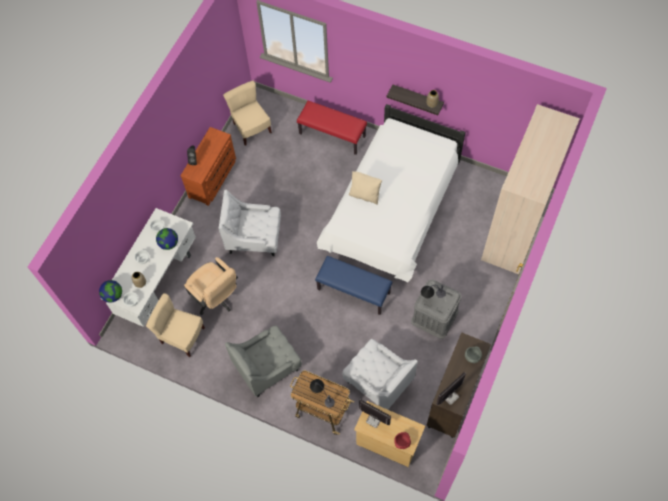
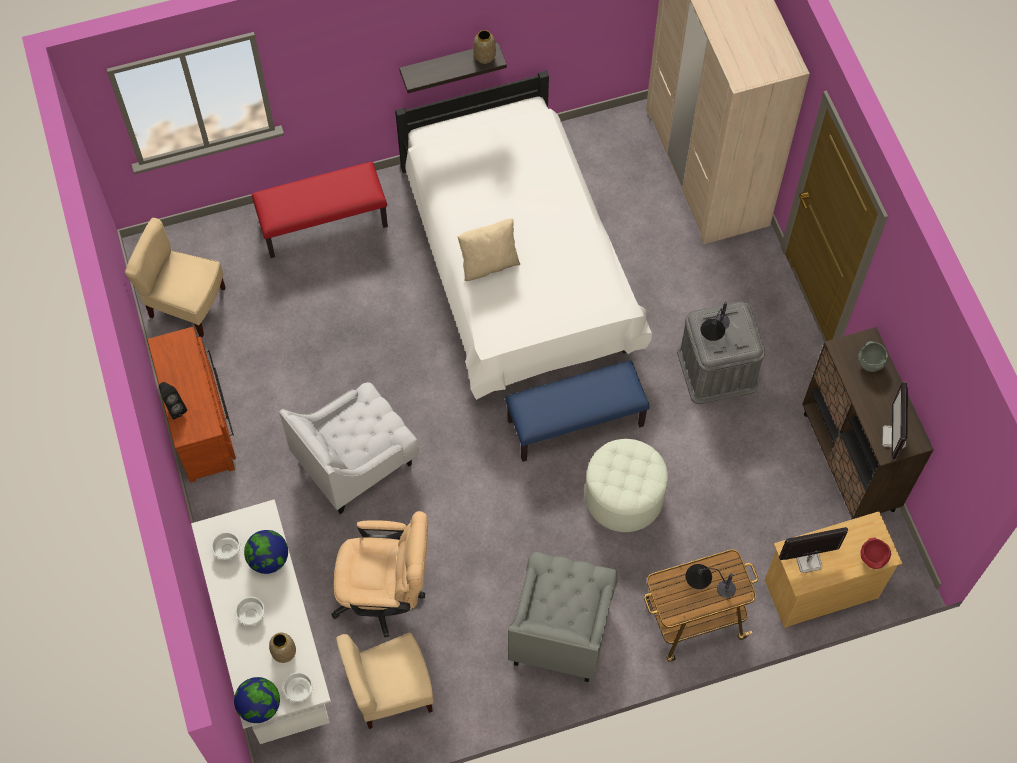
camera: 45 degrees left, 0 degrees up
(344, 336) = (624, 496): none -> white ottoman
(378, 382) = (730, 519): white armchair -> none

